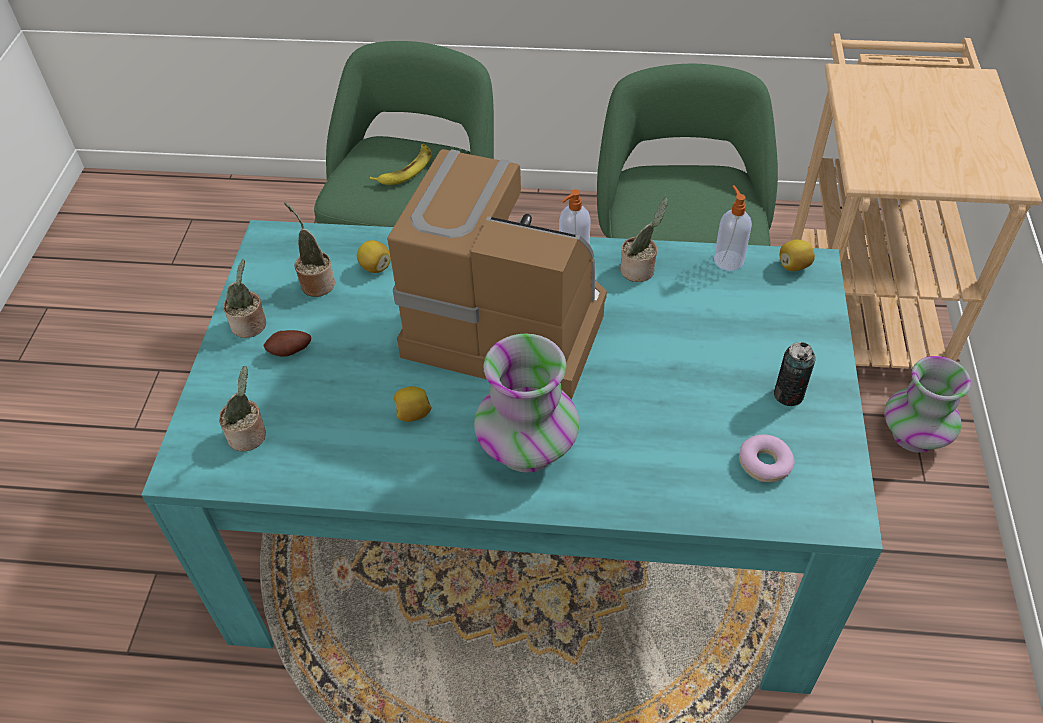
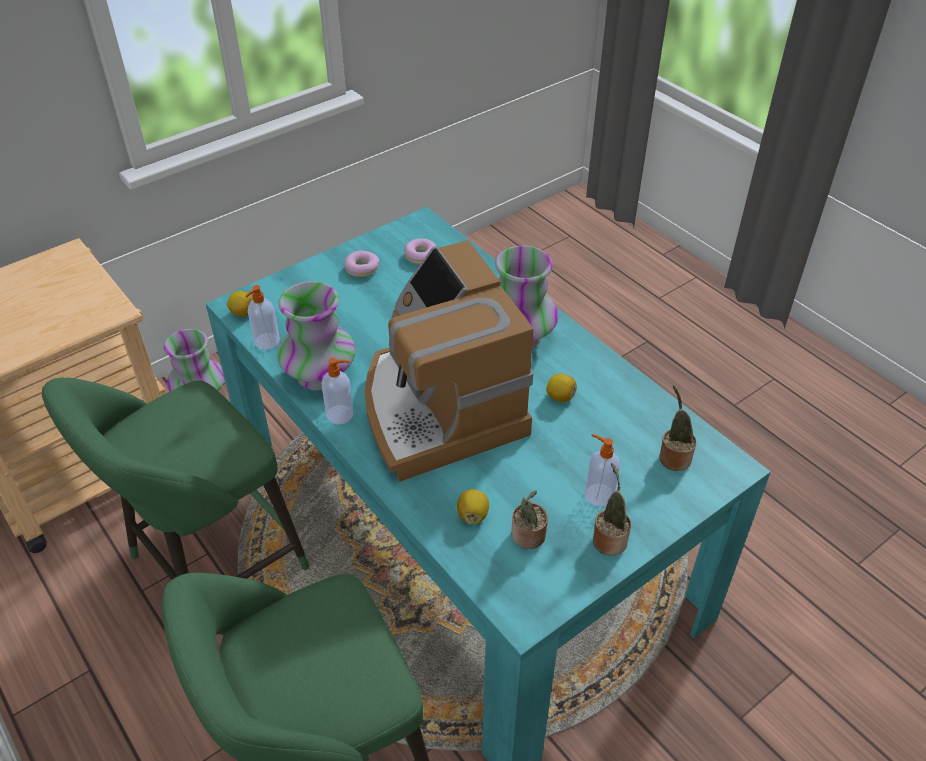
camera: 135 degrees left, 5 degrees down
(290, 352) = (598, 494): potato -> soap dispenser
(406, 169) = (304, 660): banana -> none
(640, 270) = (320, 375): potted plant -> vase
(788, 395) = (362, 268): can -> donut

